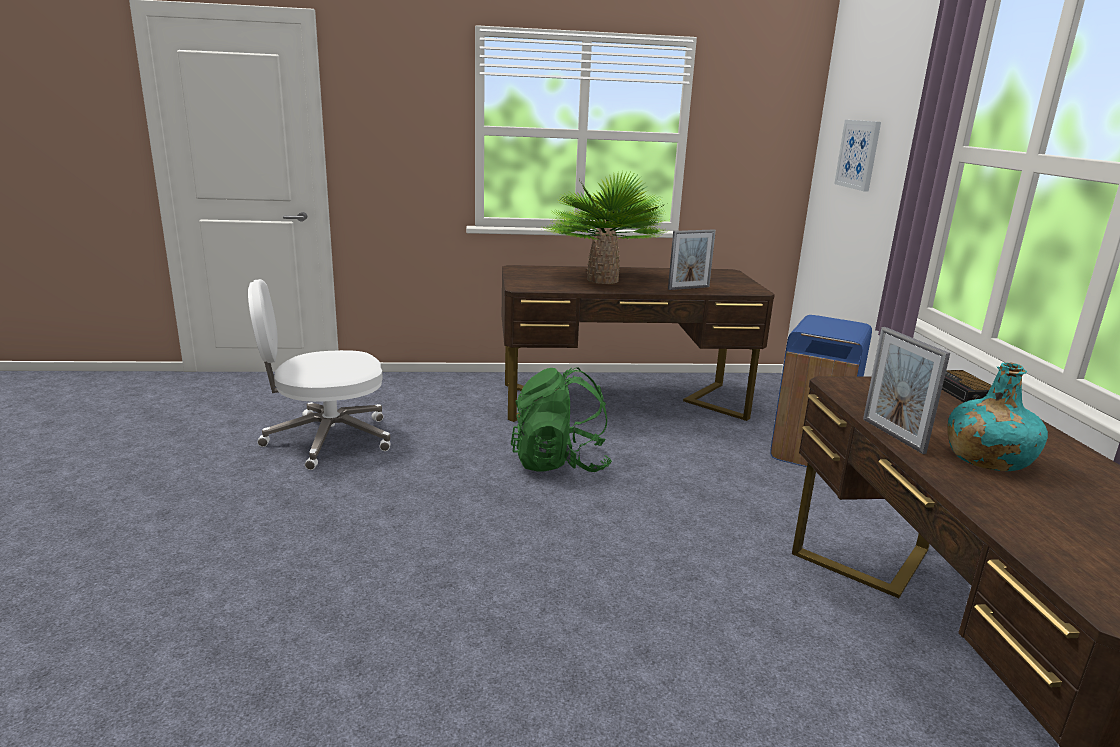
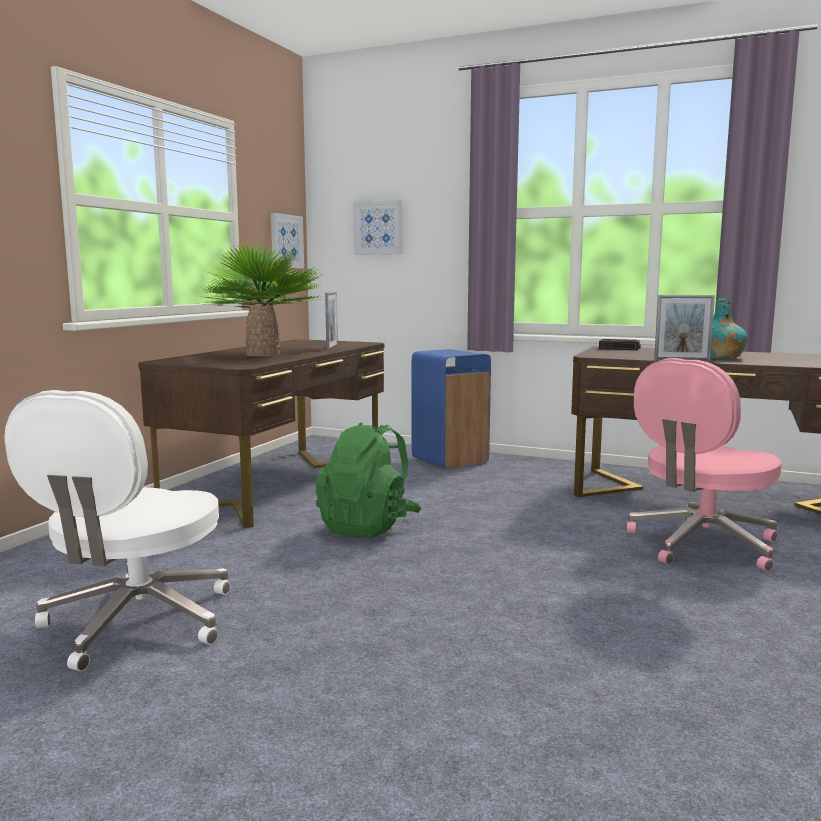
camera: 60 degrees left, 10 degrees down
(719, 671) = (701, 545): none -> pink office chair
(770, 161) = (286, 241): none -> picture

